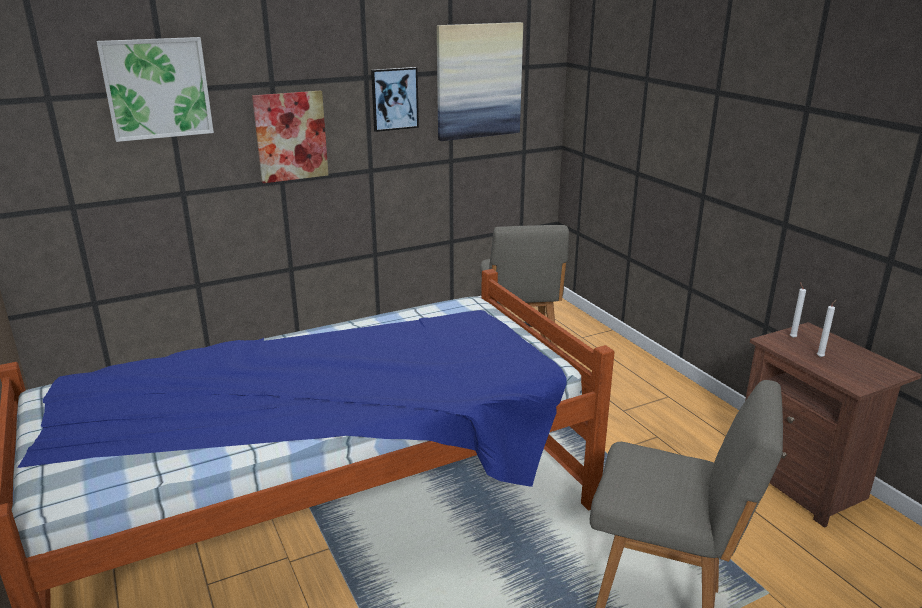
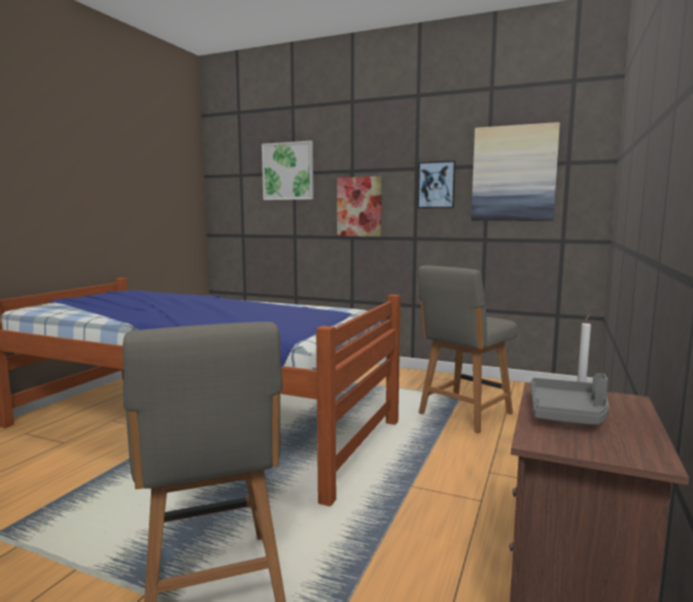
camera: 50 degrees right, 15 degrees down
(821, 357) = (568, 414): white candle -> grey tray

